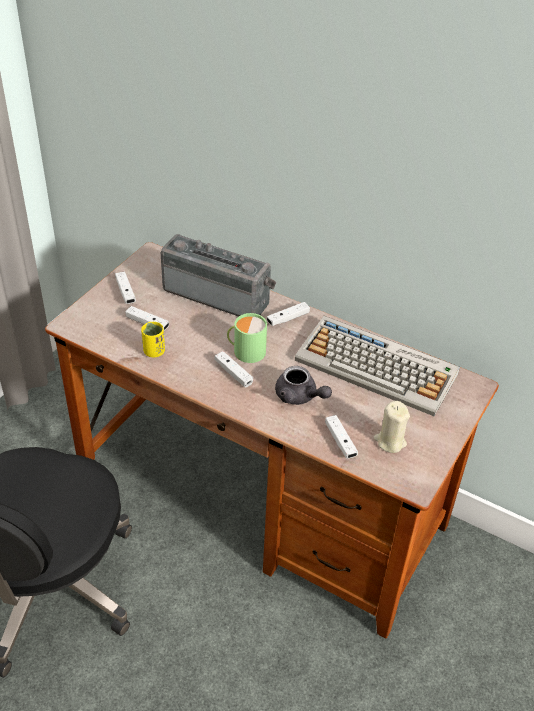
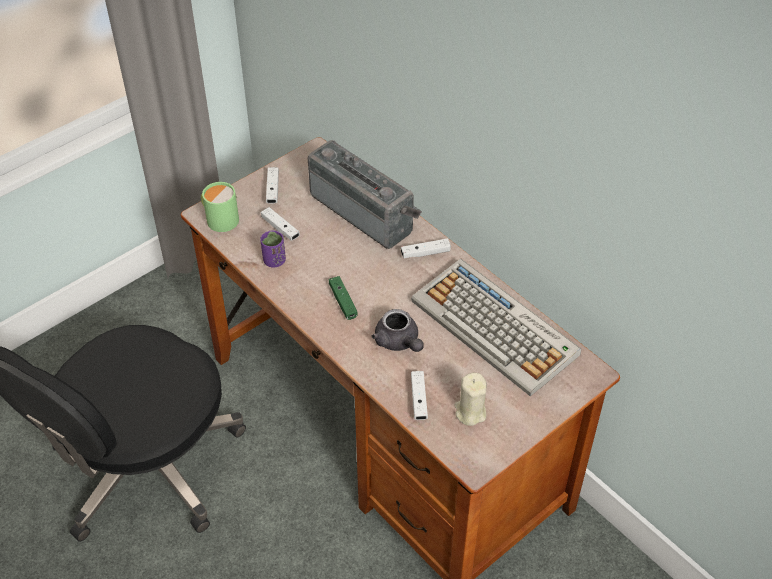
camera: 20 degrees right, 5 degrees up
(154, 351) = (274, 261): yellow cup -> purple cup
(233, 373) = (343, 301): white game controller -> green game controller
(246, 351) = (366, 280): green mug -> green mug (220, 218)

